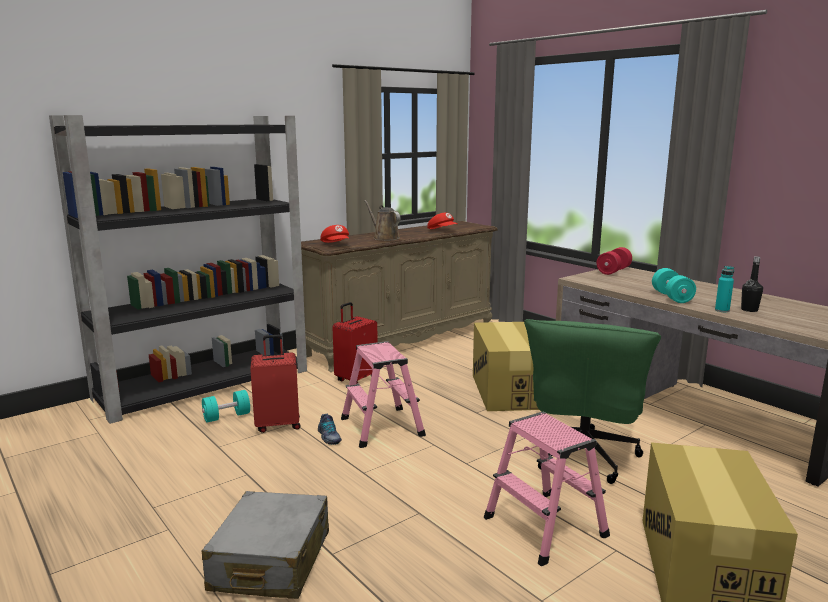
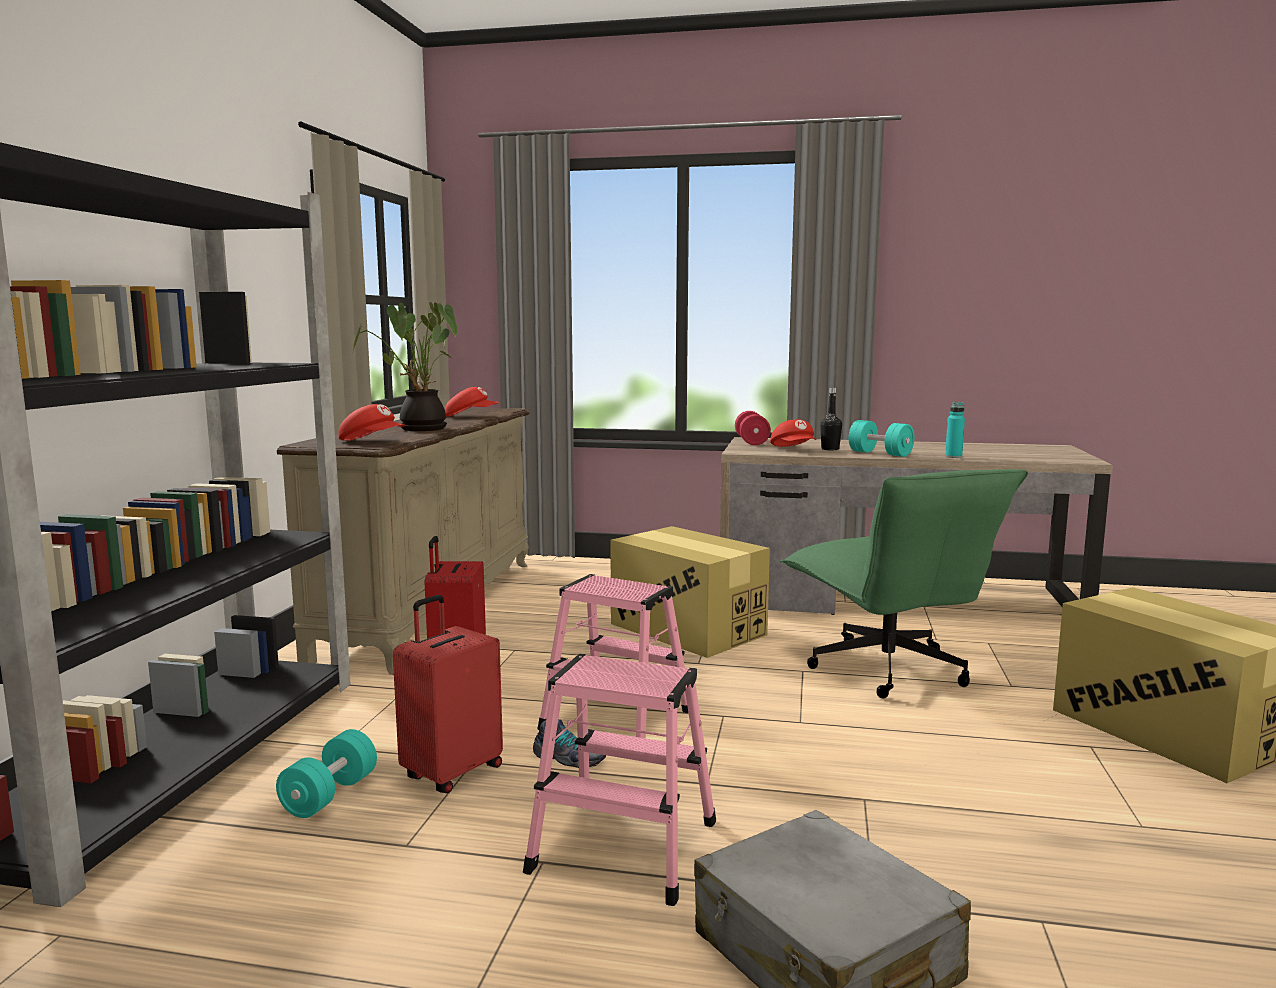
camera: 40 degrees left, 5 degrees down
(384, 238) = (419, 429): brown watering can -> potted plant
(544, 526) = (998, 752): pink step ladder -> pink step ladder (623, 844)
(620, 282) = (794, 449): none -> red cap
(749, 310) = (969, 453): black bottle -> black bottle (830, 449)

